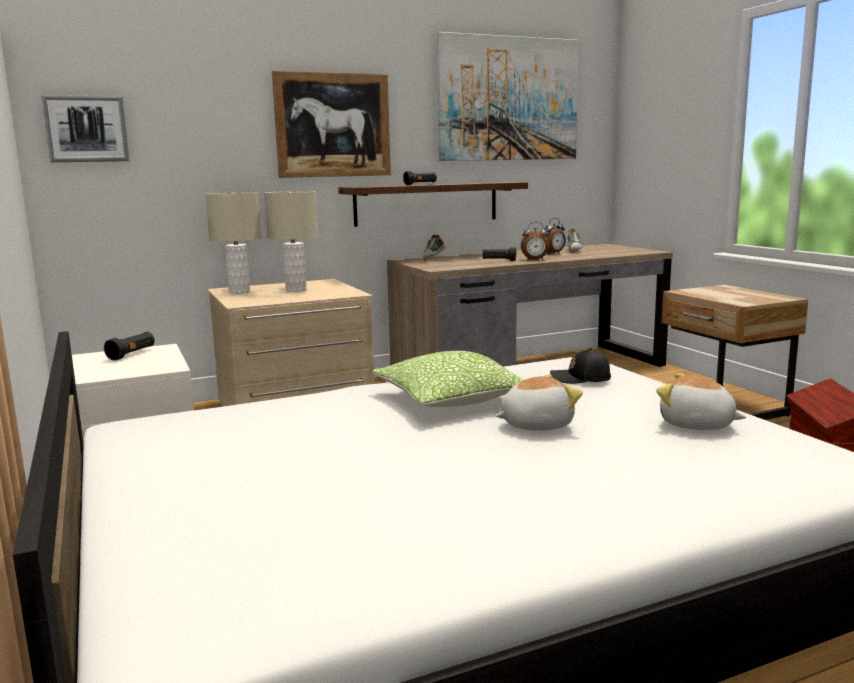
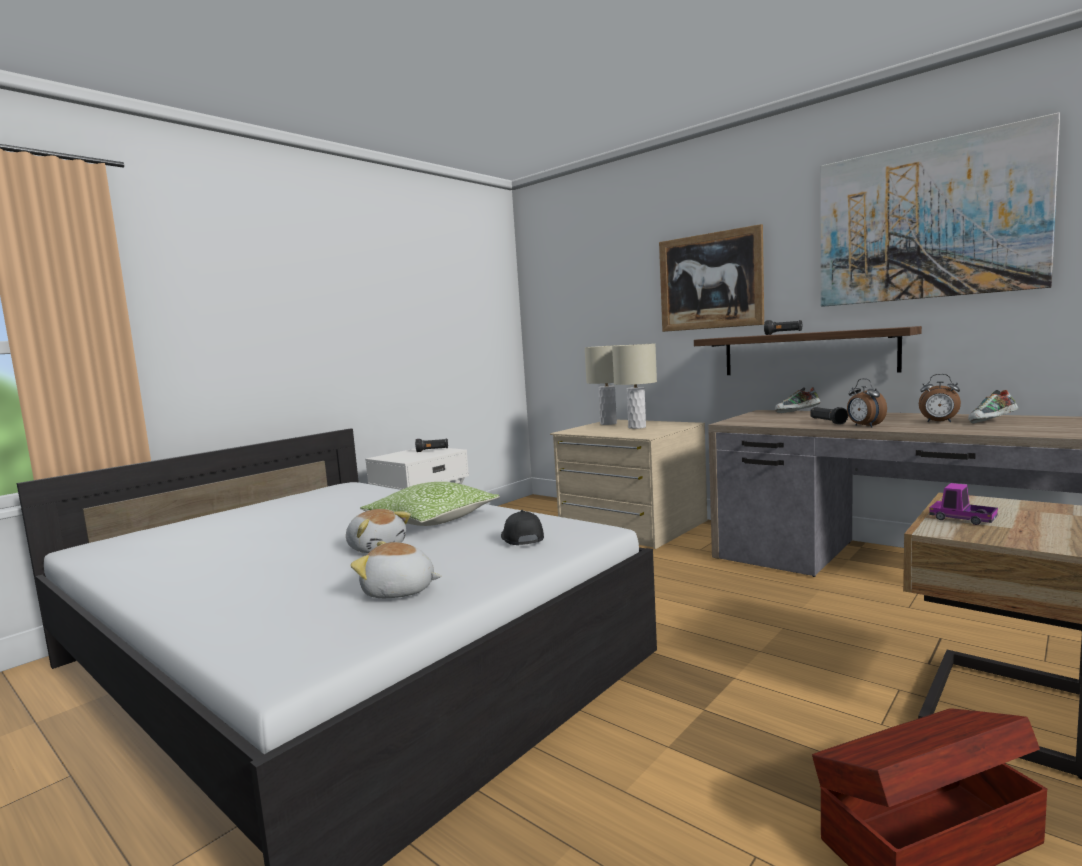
camera: 65 degrees right, 5 degrees down
(86, 129) = (550, 304): picture -> none
(696, 425) = (399, 592): plush toy -> plush toy turned 90 degrees counterclockwise
(726, 297) = (962, 519): none -> toy truck

